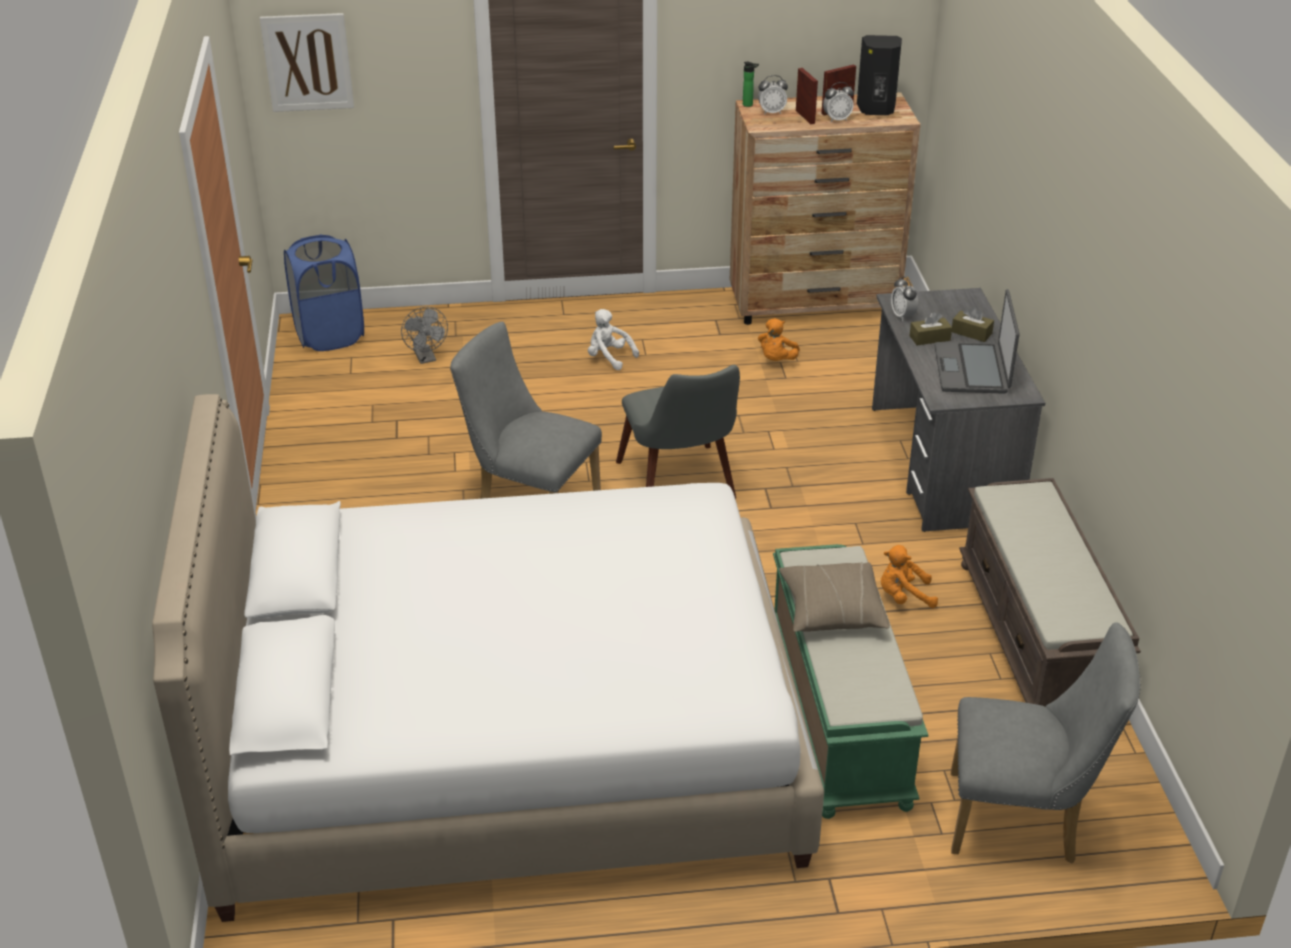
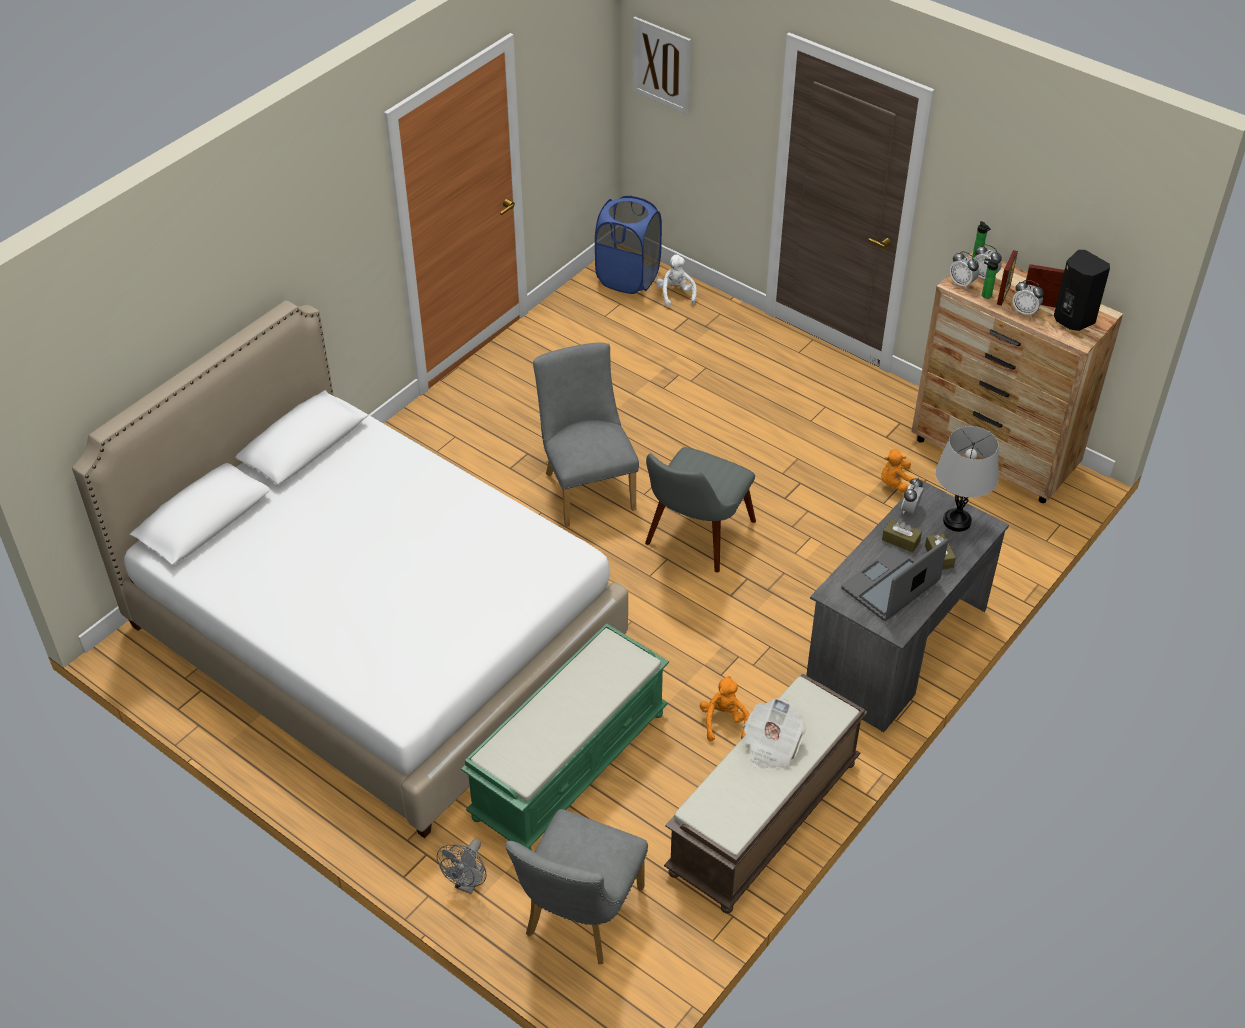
camera: 45 degrees right, 10 degrees up
(426, 358) = (664, 333): grey fan -> grey fan (468, 883)
(609, 357) = (782, 407): white plush toy -> white plush toy (675, 294)
(764, 123) = (962, 283): none -> alarm clock
(792, 123) = (984, 295): none -> bottle
(832, 611) = (576, 689): beige pillow -> none
(903, 597) = (724, 721): orange plush toy -> orange plush toy turned 45 degrees clockwise
(945, 305) = (957, 521): none -> grey table lamp
(1023, 820) = (579, 918): grey chair -> grey chair turned 60 degrees clockwise
(1034, 545) = (771, 745): none -> newspaper

